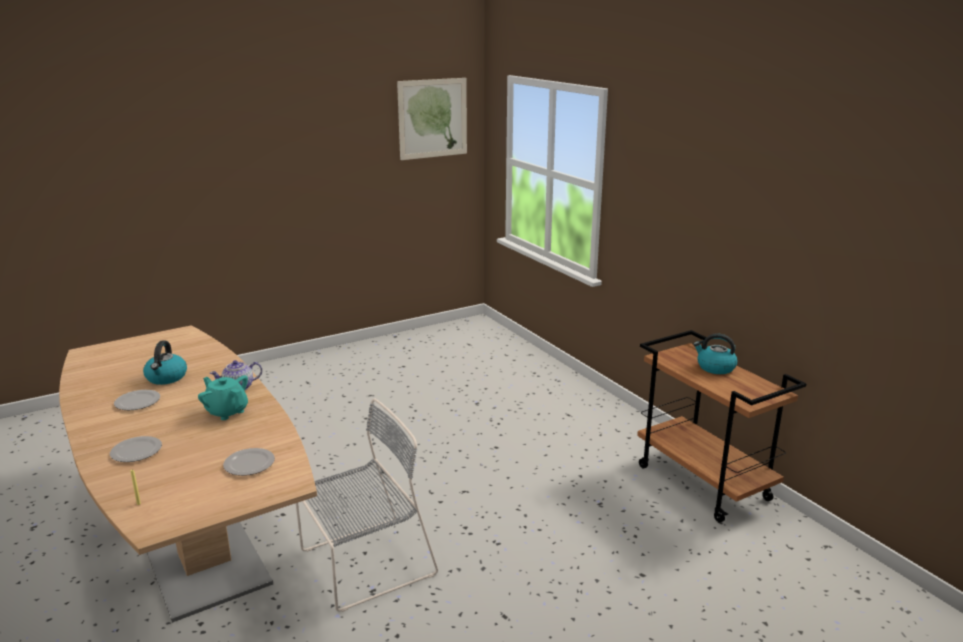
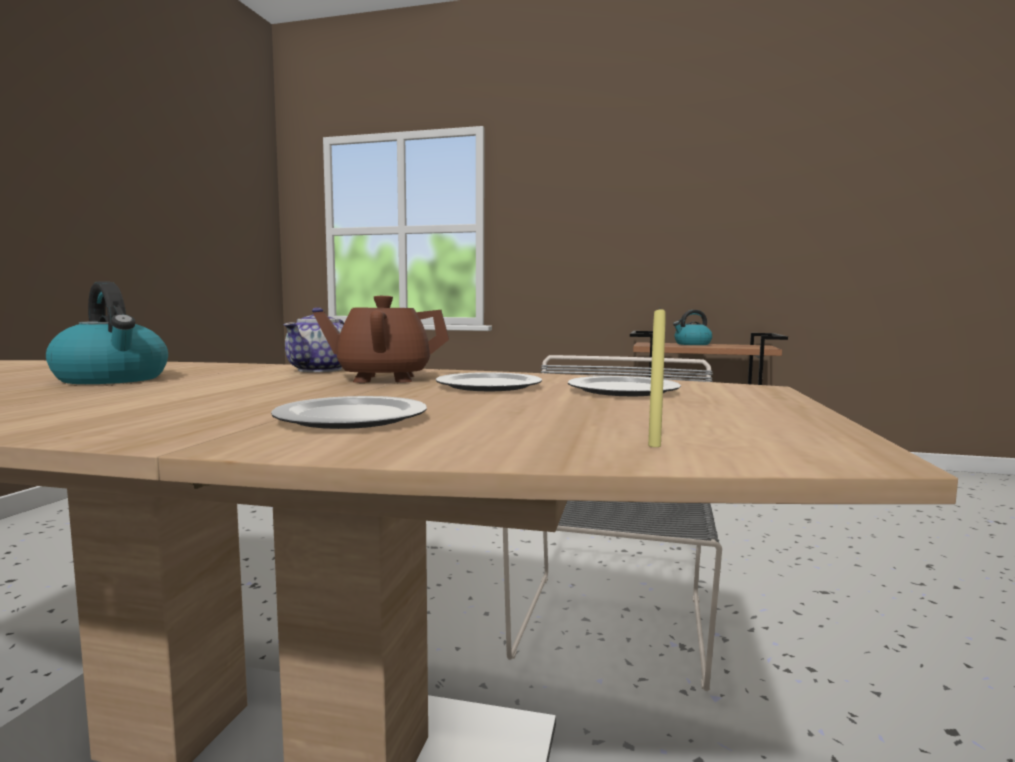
camera: 45 degrees left, 15 degrees down
(137, 402) = (121, 395): plate -> plate (490, 386)
(227, 411) = (383, 378): turquoise teapot -> brown teapot
(433, 118) = (234, 175): picture -> none

